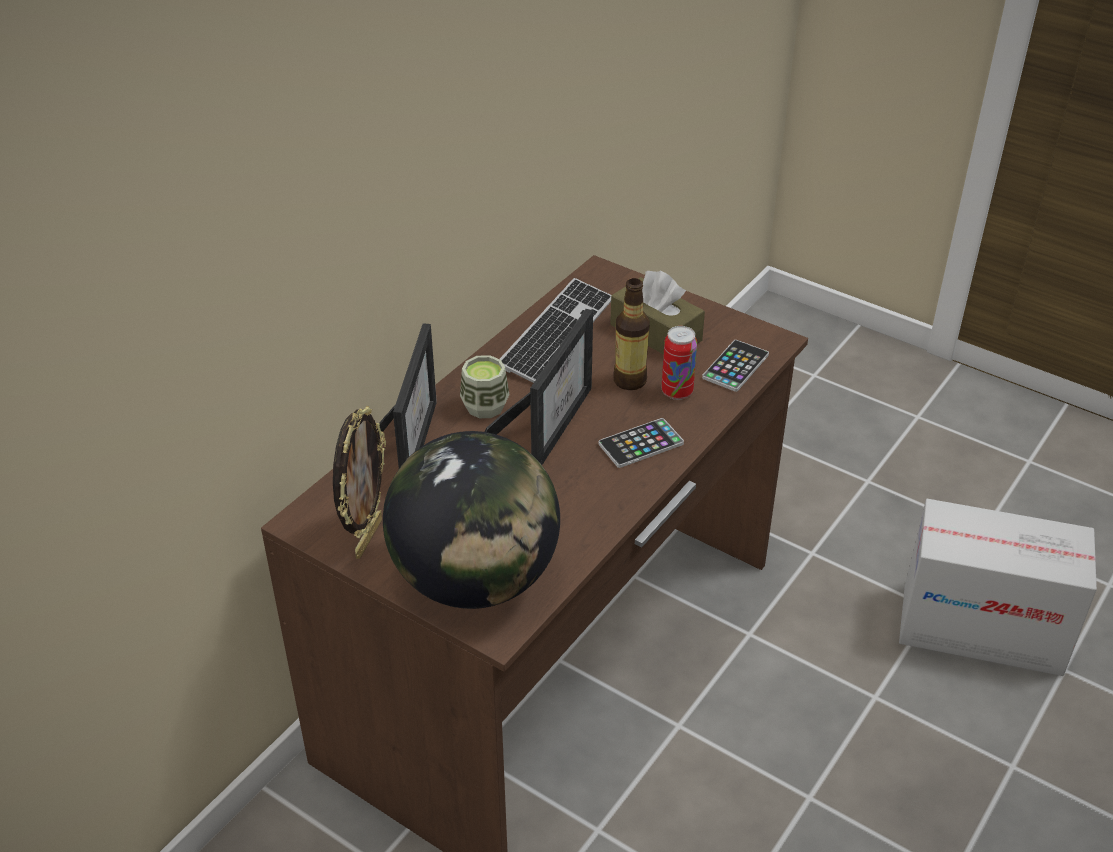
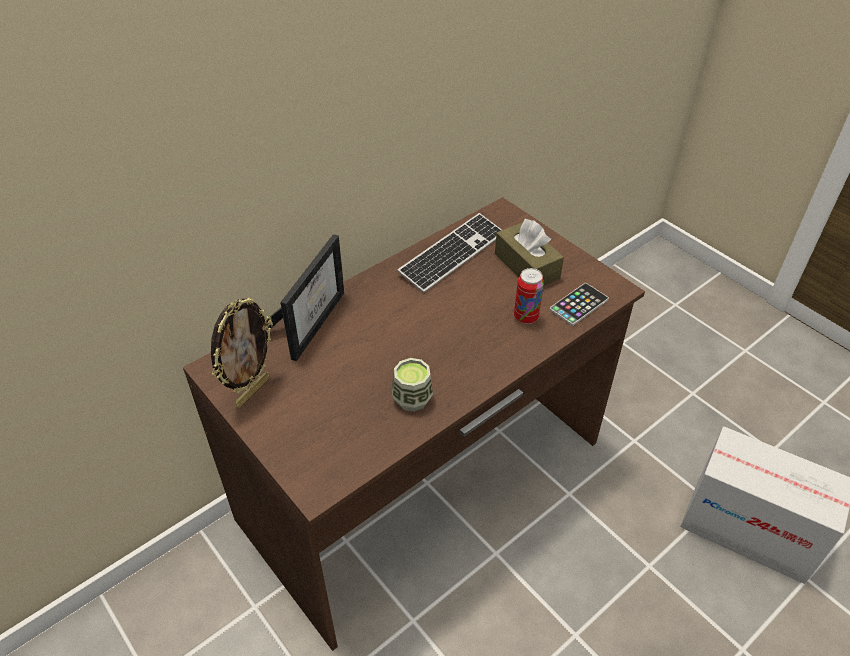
camera: 15 degrees right, 5 degrees up
(475, 580) = (315, 443): globe -> none
(485, 406) = (378, 302): cup -> cup (412, 399)
(550, 422) = (421, 324): picture frame -> none
(629, 381) = (493, 301): bottle -> none
(641, 444) = (482, 355): phone -> none

